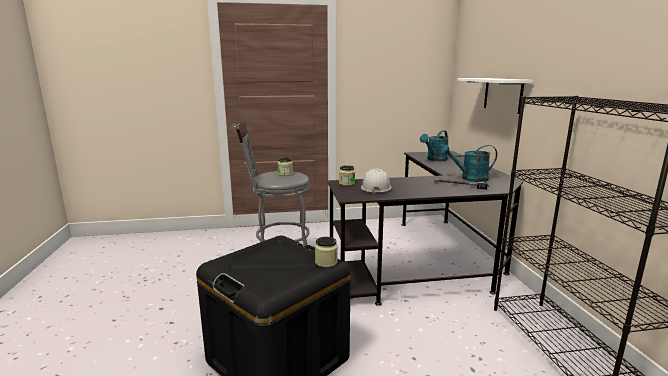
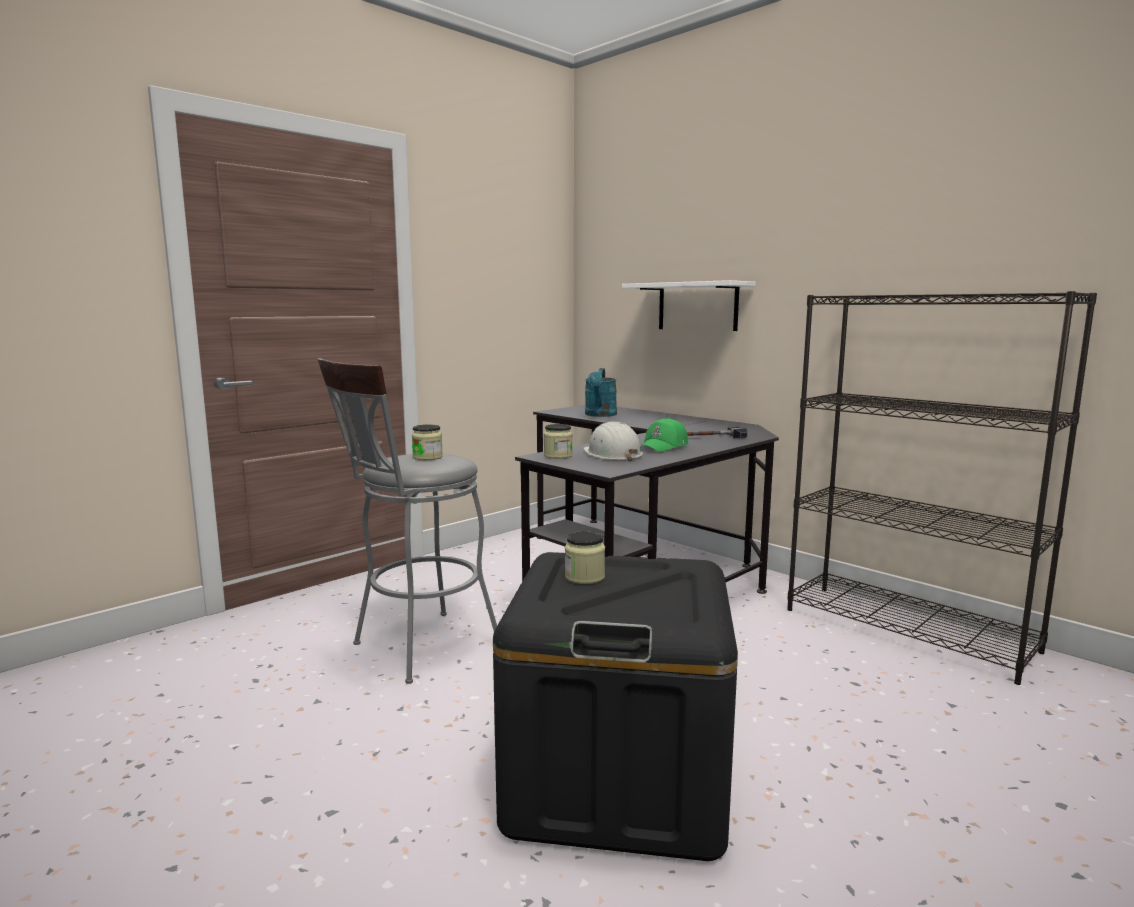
camera: 35 degrees left, 5 degrees down
(326, 262) = (692, 566): jar -> jar (584, 577)
(417, 187) = (664, 447): none -> green cap
(469, 178) = (698, 429): turquoise watering can -> none

